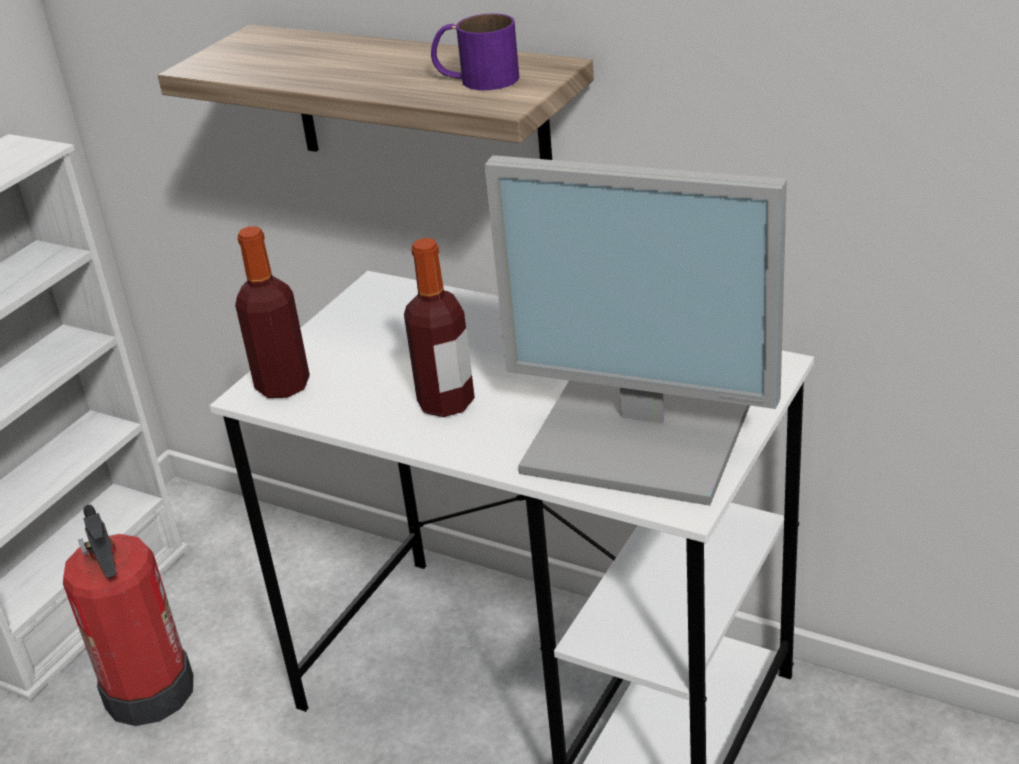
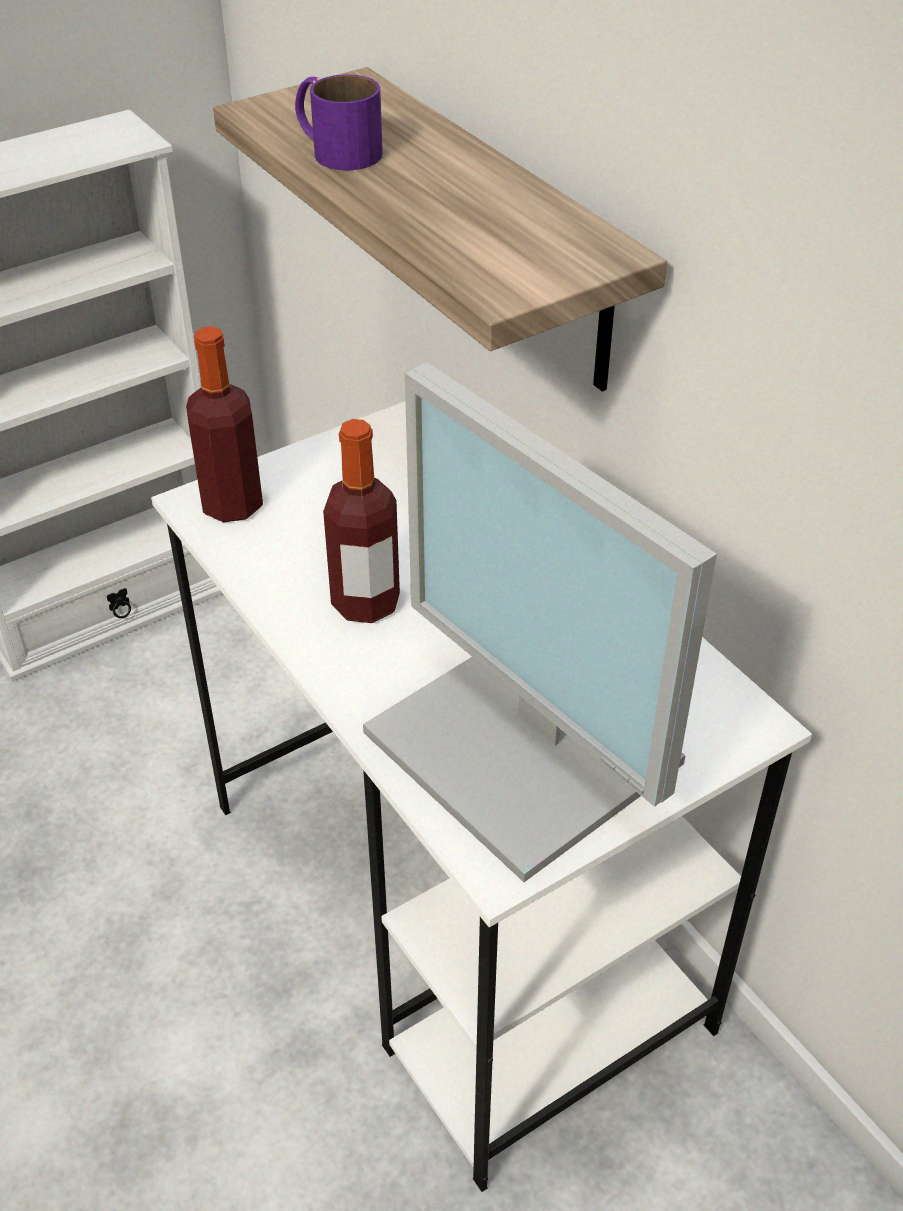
camera: 25 degrees right, 10 degrees up
(149, 689) = (112, 720): fire extinguisher -> none
(476, 79) = (507, 241): purple mug -> purple mug (335, 149)

